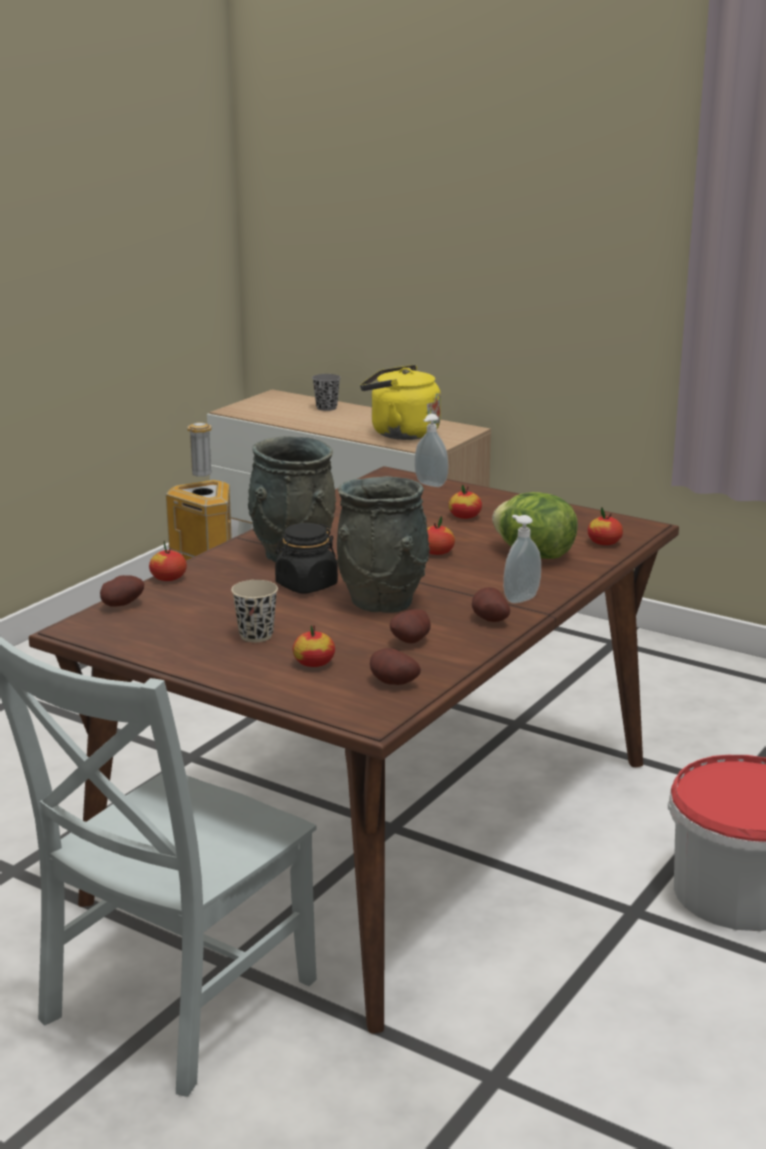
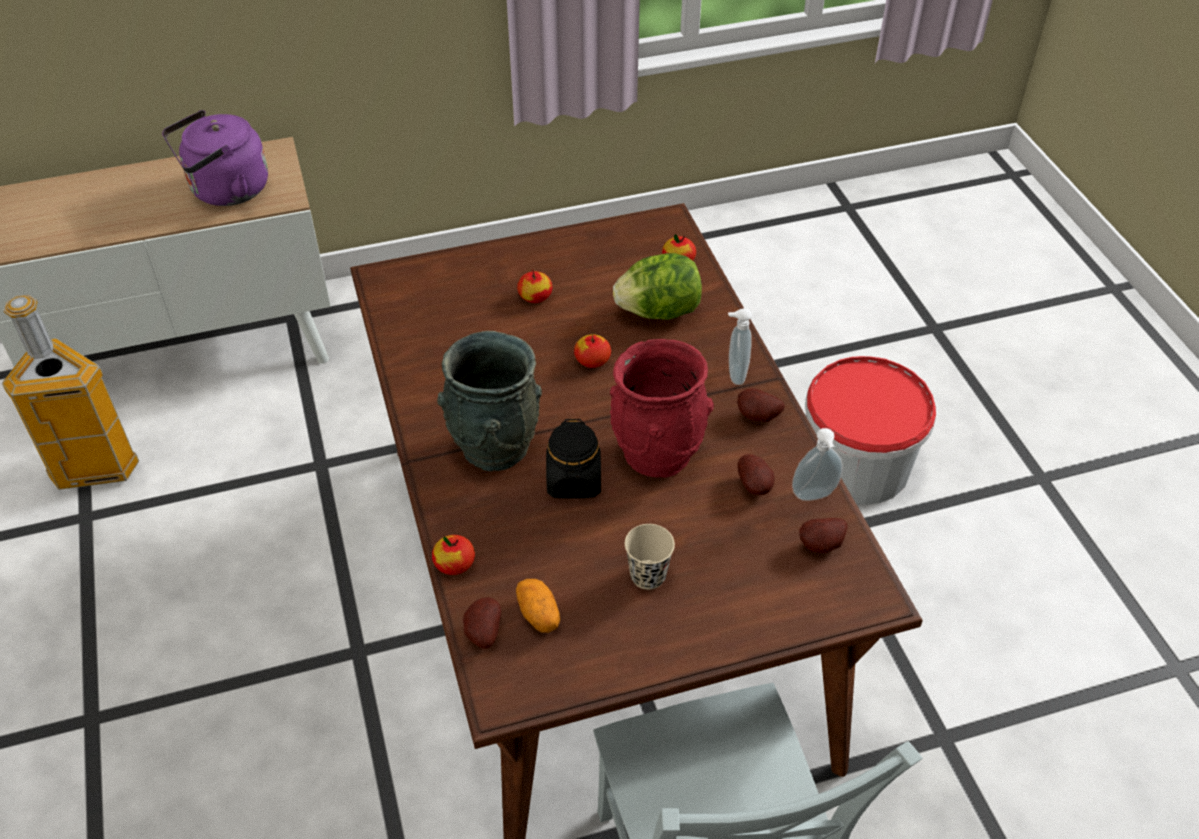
camera: 50 degrees left, 25 degrees up
(164, 615) = (538, 614): none -> potato
(314, 663) = (740, 571): apple -> none
(326, 408) = (87, 191): grey cup -> none
(383, 601) = (658, 454): grey vase -> red vase
(400, 433) = (225, 191): yellow kettle -> purple kettle
(429, 485) = (438, 270): soap dispenser -> soap dispenser (814, 496)

